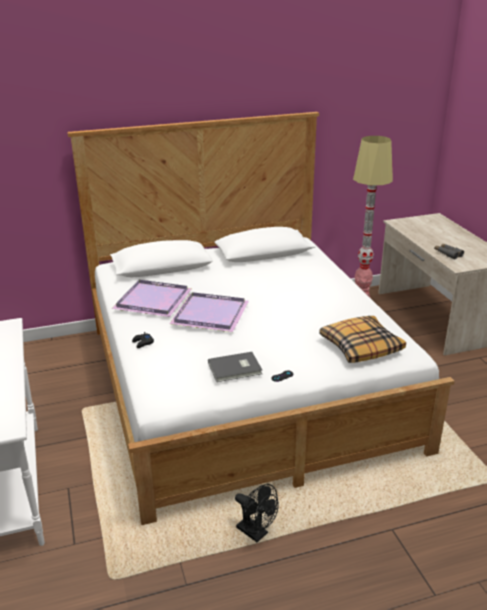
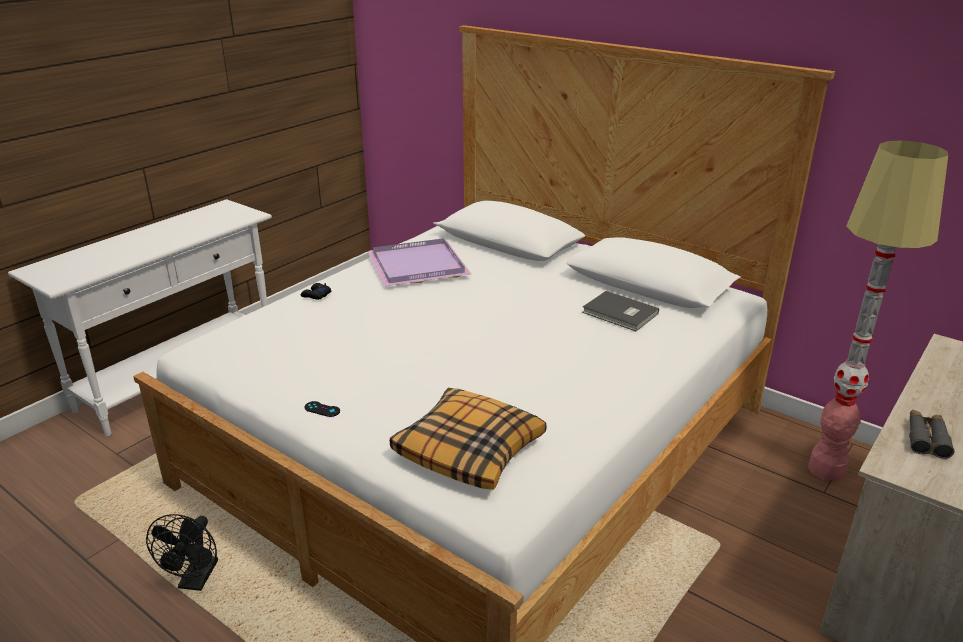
camera: 55 degrees right, 0 degrees up
(209, 314) = (423, 306): purple tray -> none
(236, 369) = (303, 368): grey book -> grey book (620, 314)

